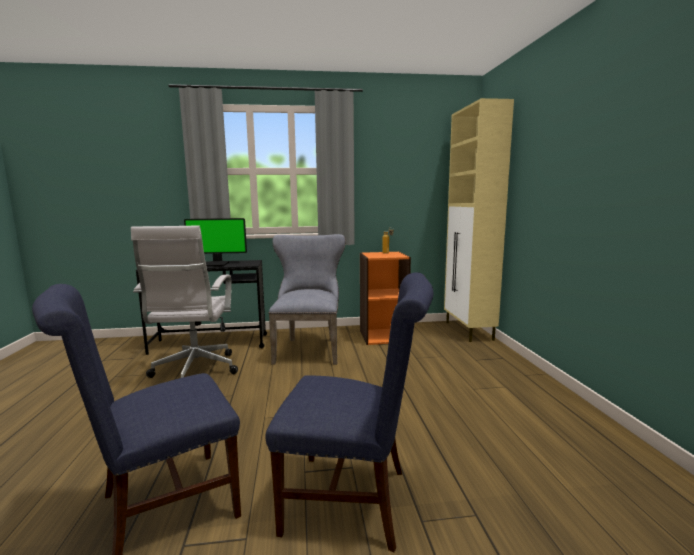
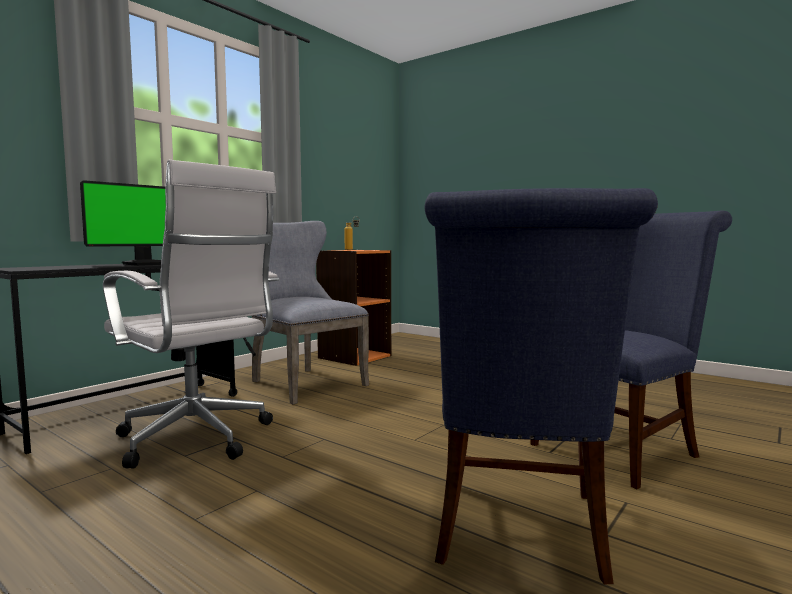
camera: 45 degrees left, 5 degrees down
(469, 331) = (420, 339): beige cabinet -> none

